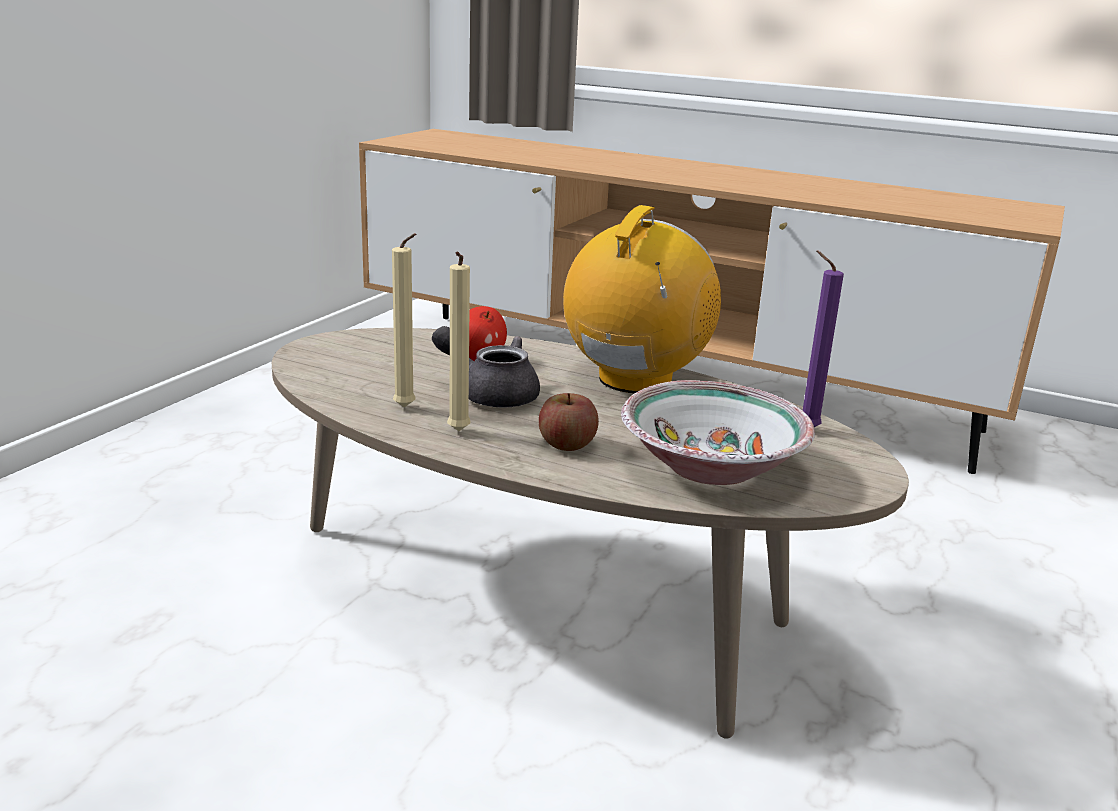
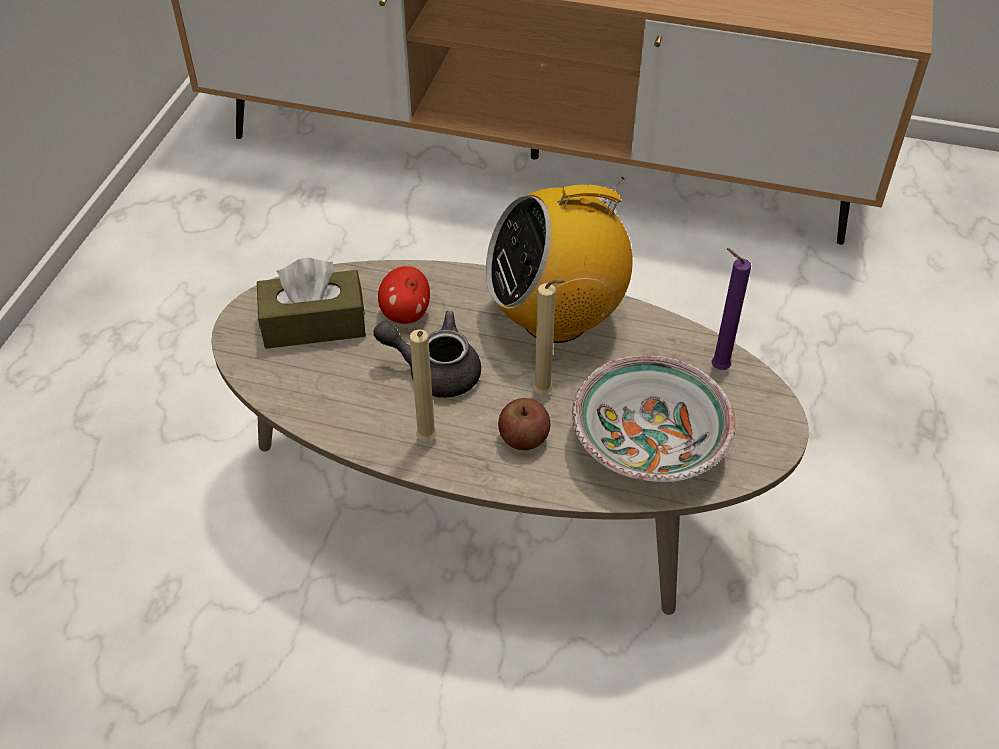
camera: 10 degrees left, 25 degrees up
(382, 355) = (314, 324): none -> brown tissue box
(407, 408) = (369, 412): beige candle -> beige candle (545, 394)
(634, 380) = (556, 318): radio -> radio turned 120 degrees counterclockwise

